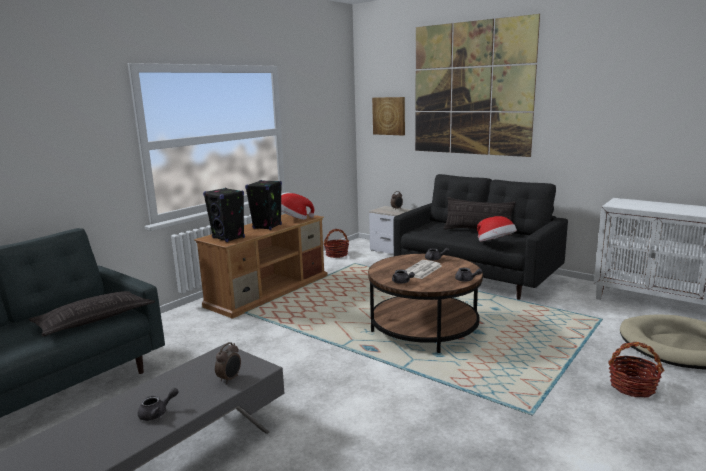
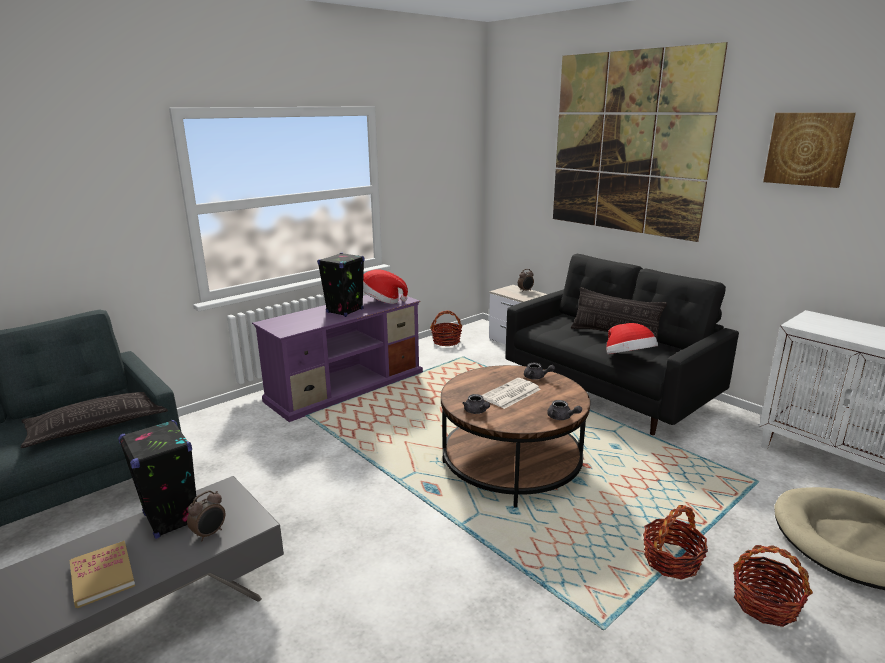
camera: 10 degrees right, 5 degrees up
(157, 413) = (102, 576): grey teapot -> book
(228, 238) = (291, 325): black speaker -> black speaker (172, 519)
(269, 290) = (347, 386): brown tv stand -> purple tv stand
(389, 116) = (524, 171): picture -> picture (807, 149)
(561, 371) = (671, 560): none -> basket

